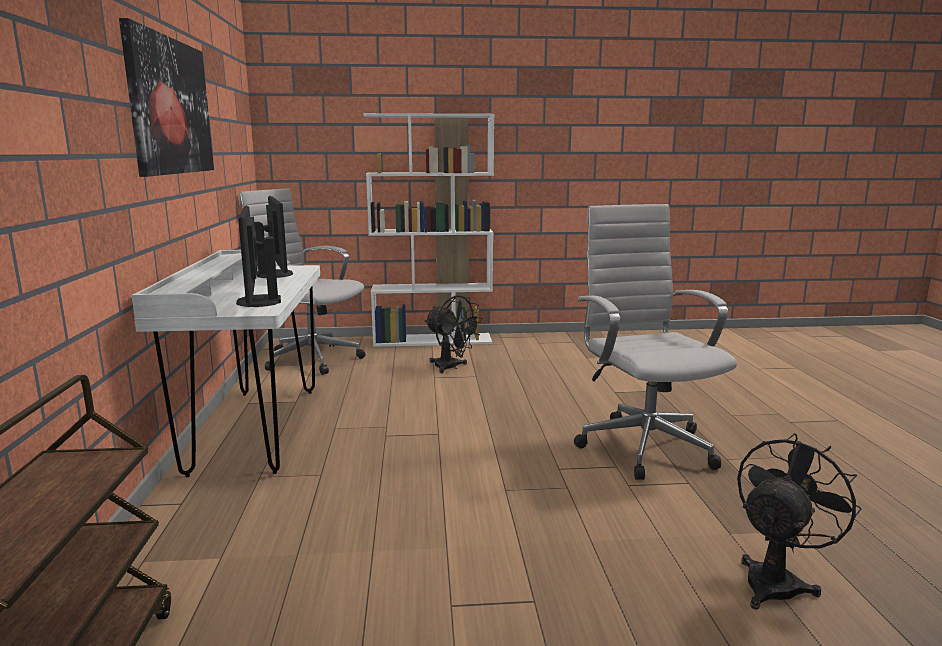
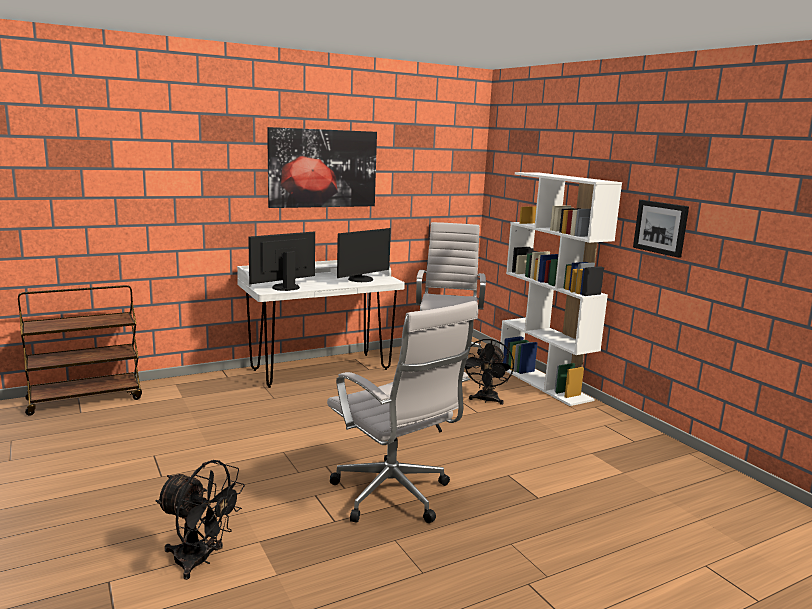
camera: 65 degrees right, 0 degrees up
(536, 153) = (661, 227): none -> picture
(643, 445) = (394, 497): white office chair -> white office chair turned 90 degrees clockwise

